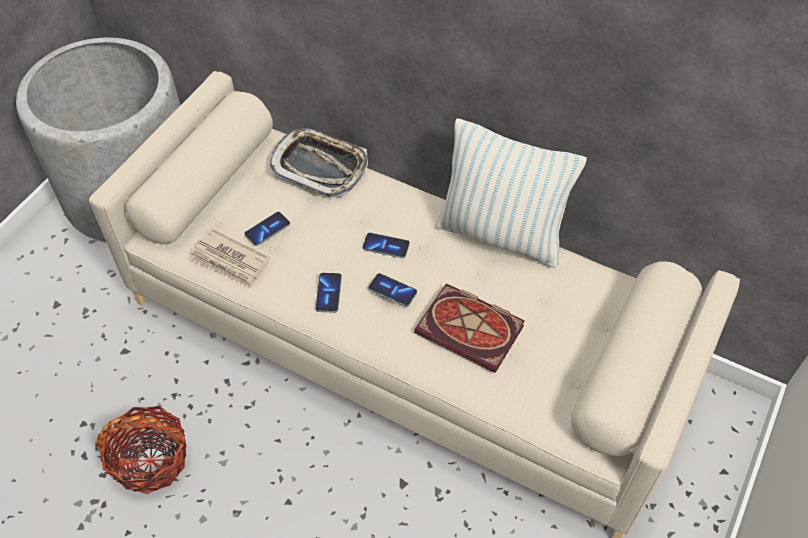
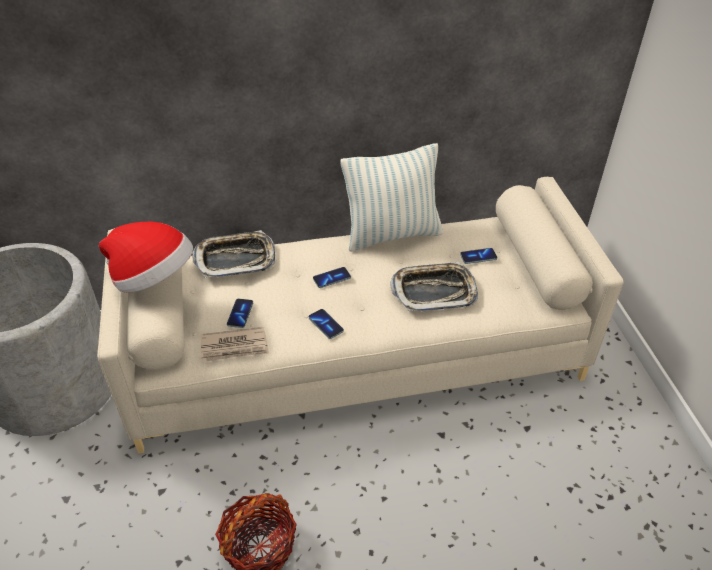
camera: 40 degrees left, 10 degrees down
(196, 148) = (153, 279): none -> hat
(392, 291) = (364, 300): phone -> phone (478, 257)
(472, 329) = (434, 291): book -> tray

